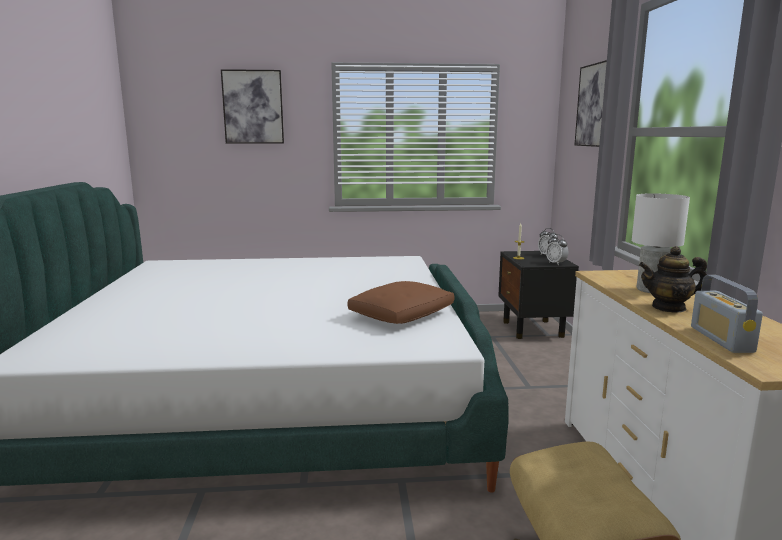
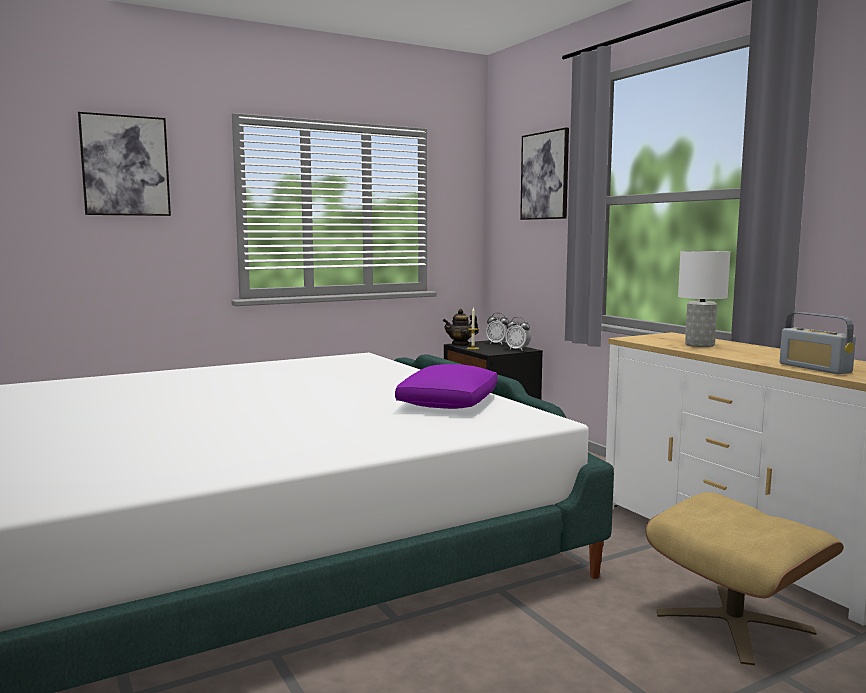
camera: 25 degrees left, 5 degrees down
(402, 315) = (449, 403): brown pillow -> purple pillow
(669, 307) = (738, 354): teapot -> teapot (460, 344)

